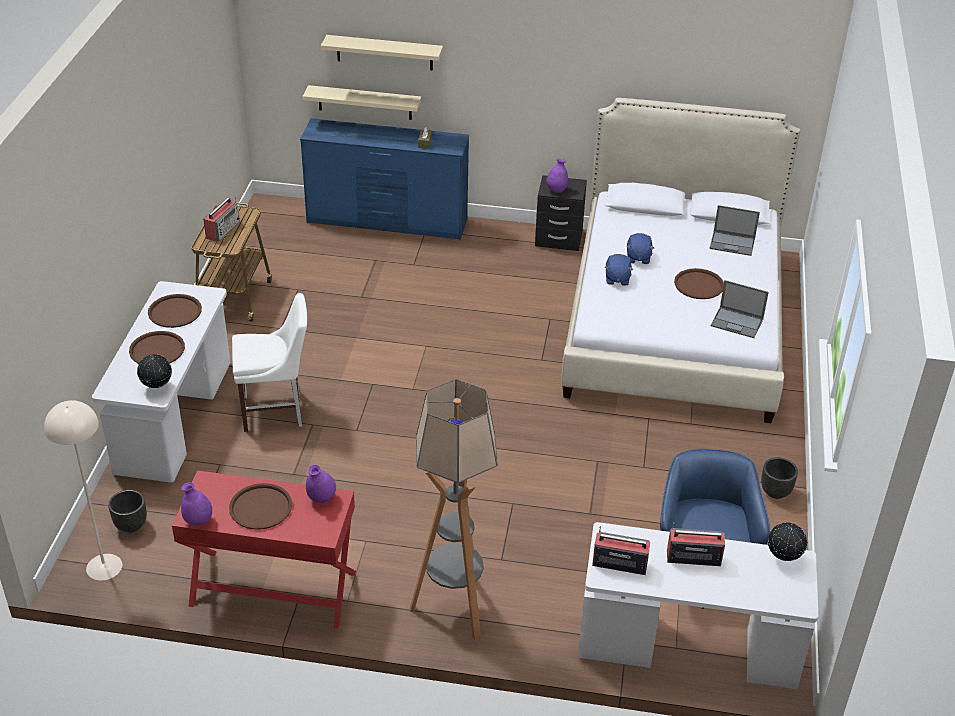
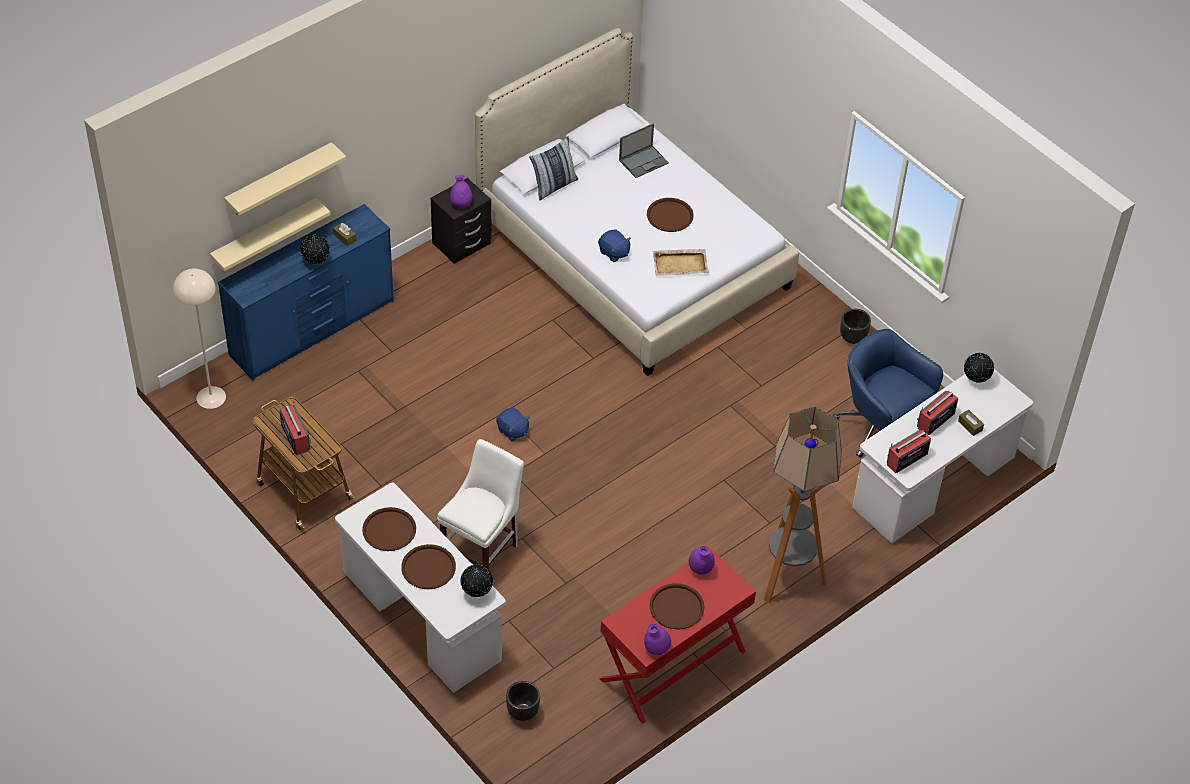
camera: 50 degrees left, 10 degrees up
(104, 566) = (551, 752): beige floor lamp -> beige floor lamp (211, 397)
(384, 144) = (316, 262): none -> globe
(638, 217) = (554, 186): none -> pillow
(638, 257) = (602, 223): blue plush toy -> blue plush toy (512, 431)
(657, 316) = (681, 264): none -> beige tray
(721, 586) = (970, 426): none -> brown tissue box
(737, 322) = (731, 228): laptop -> none

